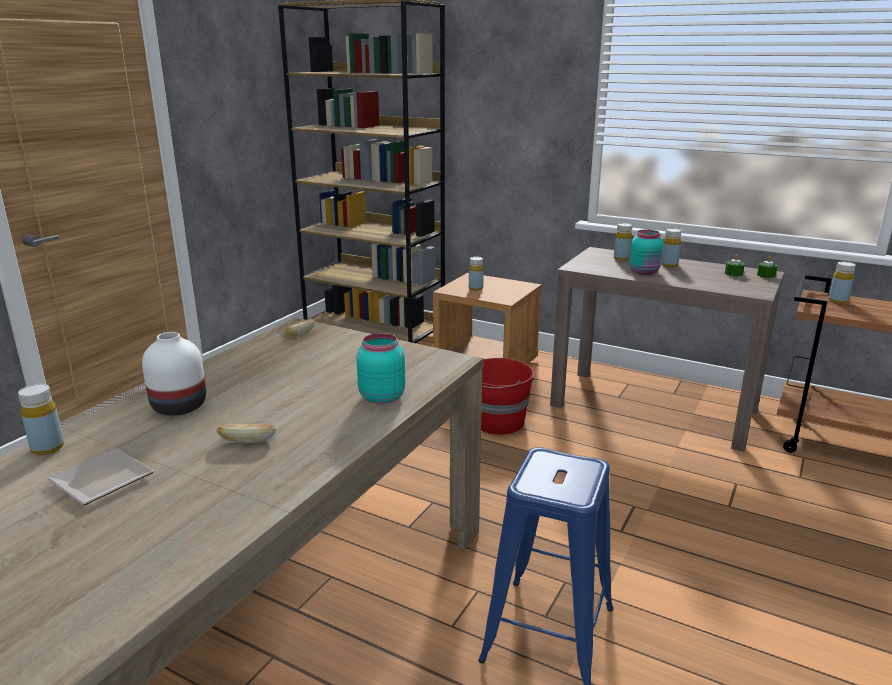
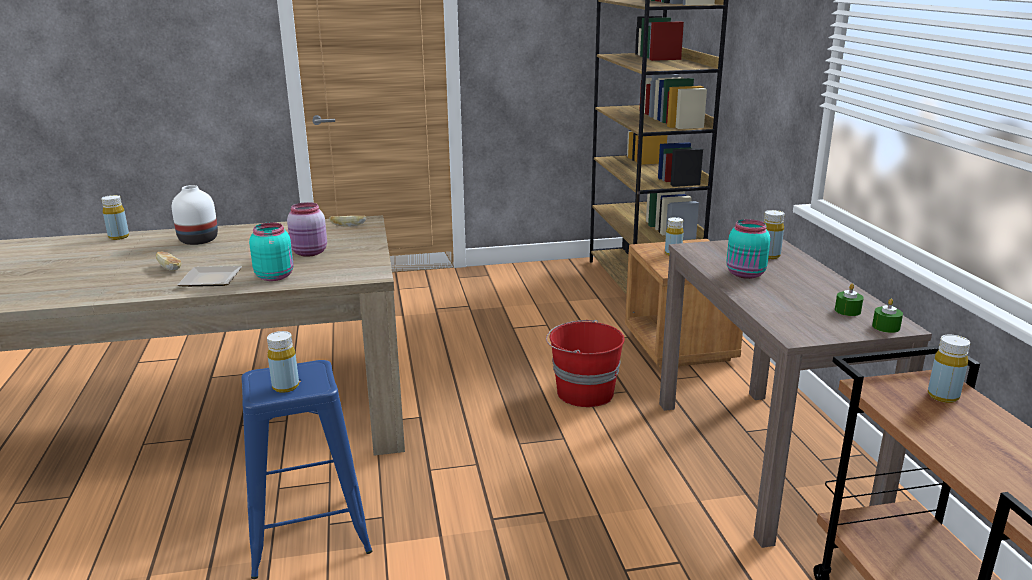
camera: 50 degrees right, 0 degrees up
(106, 480) = (94, 259): plate -> plate (212, 280)
(342, 368) = (310, 253): none -> pink jar
(669, 265) = (801, 278): yellow bottle -> yellow bottle (285, 387)

